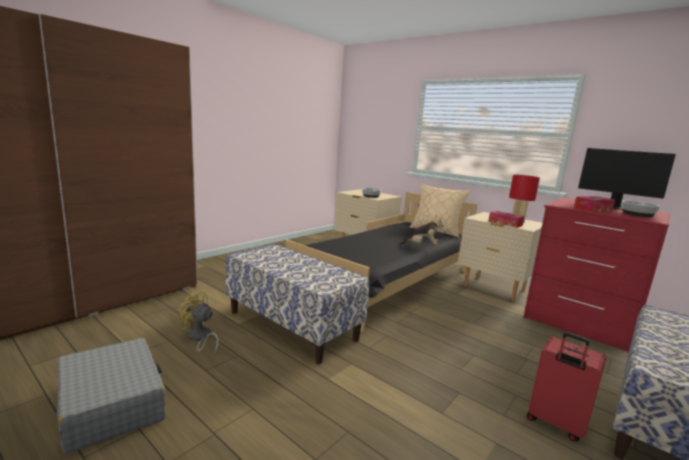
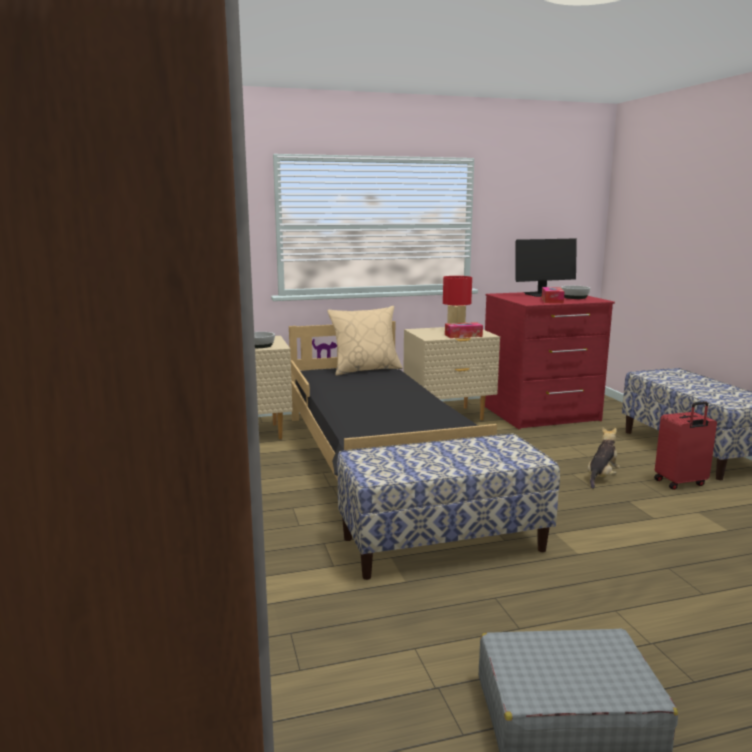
camera: 55 degrees left, 0 degrees up
(199, 338) = (427, 620): yellow fan -> none
(421, 246) = (415, 389): plush toy -> plush toy (601, 477)

